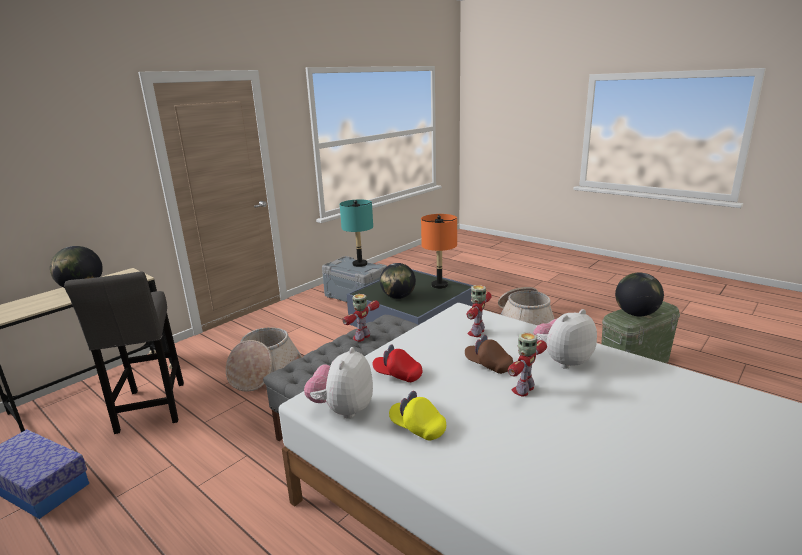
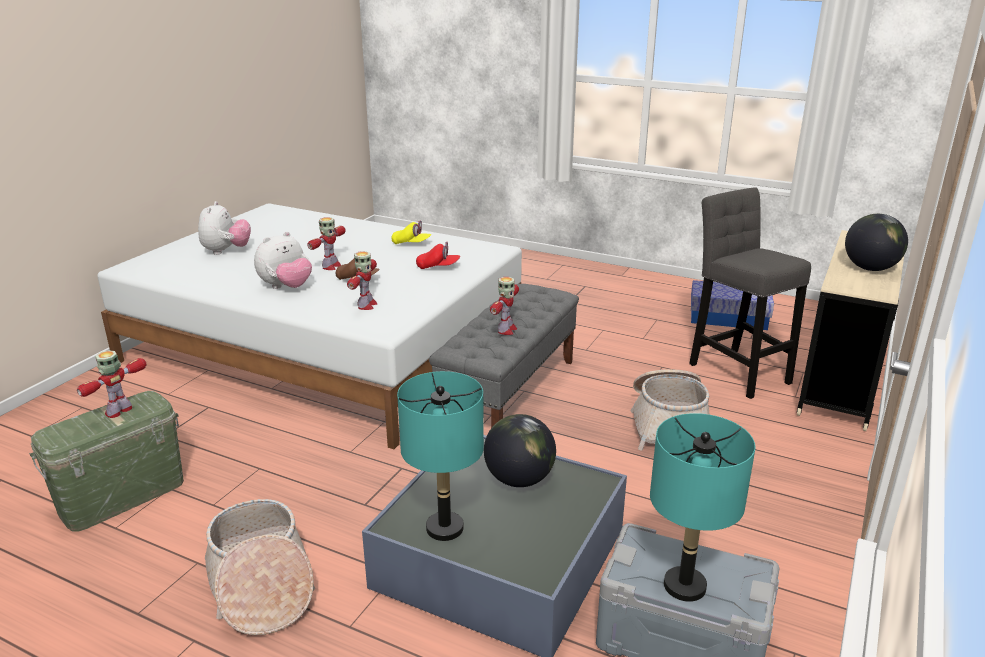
camera: 165 degrees right, 5 degrees up
(343, 409) = (469, 247): plush toy -> plush toy (226, 251)
(439, 285) = (444, 528): orange table lamp -> turquoise table lamp
(636, 314) = (119, 411): globe -> toy robot

